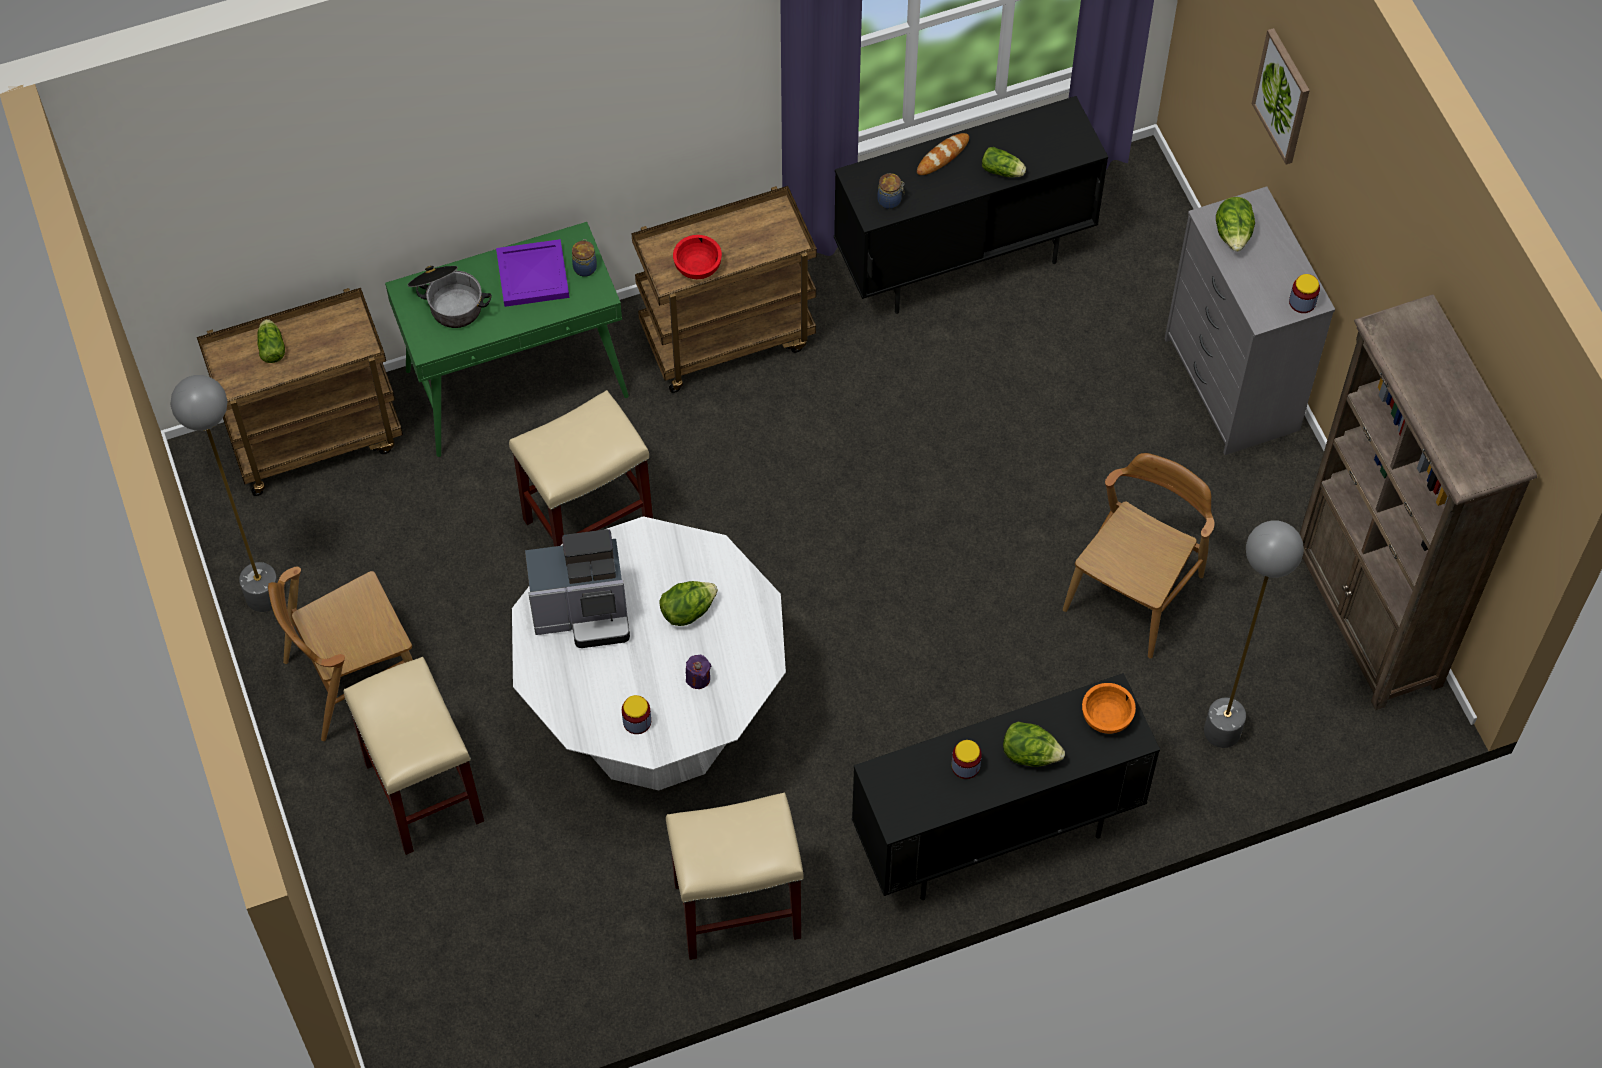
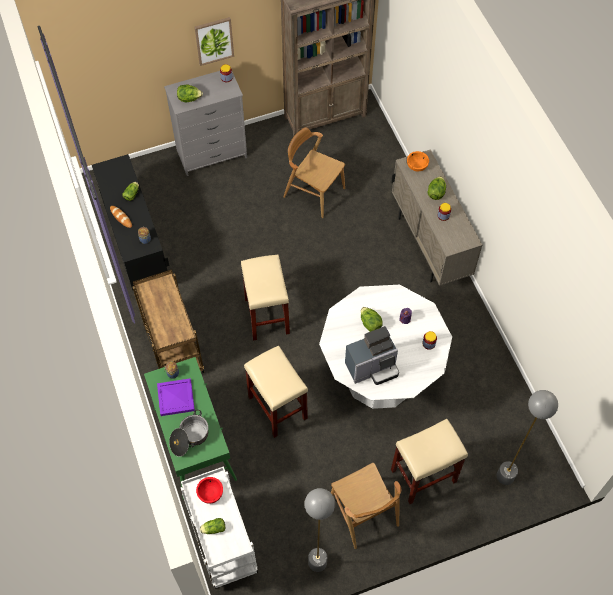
camera: 90 degrees left, 0 degrees up
(316, 437) = (222, 542): brown cart -> white cart
(584, 612) = (372, 367): coffee machine -> coffee machine turned 75 degrees clockwise
(698, 267) = (175, 323): red bowl -> red bowl (210, 493)
(735, 911) = (472, 342): beige stool -> beige stool (267, 316)
(995, 835) = (429, 245): black cabinet -> beige cabinet
(1222, 731) = (377, 166): grey floor lamp -> grey floor lamp (505, 476)
(1283, 96) = (145, 50): picture -> picture (214, 40)

